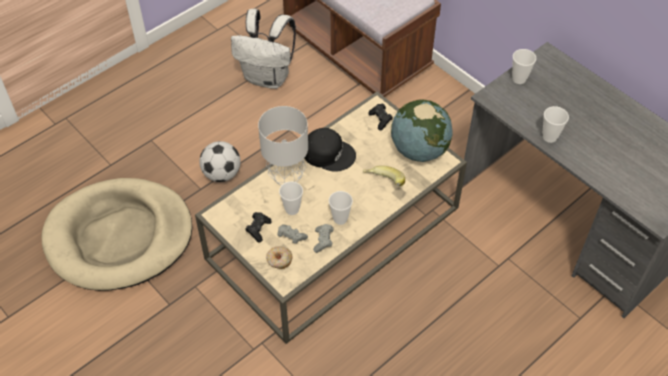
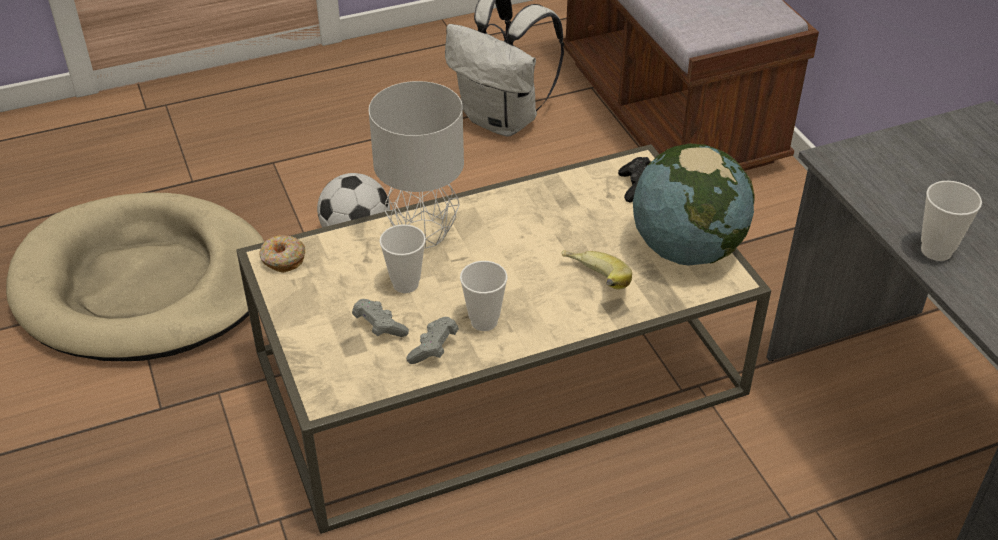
camera: 20 degrees right, 10 degrees down
(258, 229) = (329, 300): black game controller -> none
(279, 260) = (337, 358): donut -> donut (282, 259)
(329, 153) = (517, 215): black cap -> none
(519, 79) = (909, 145): cup -> none

